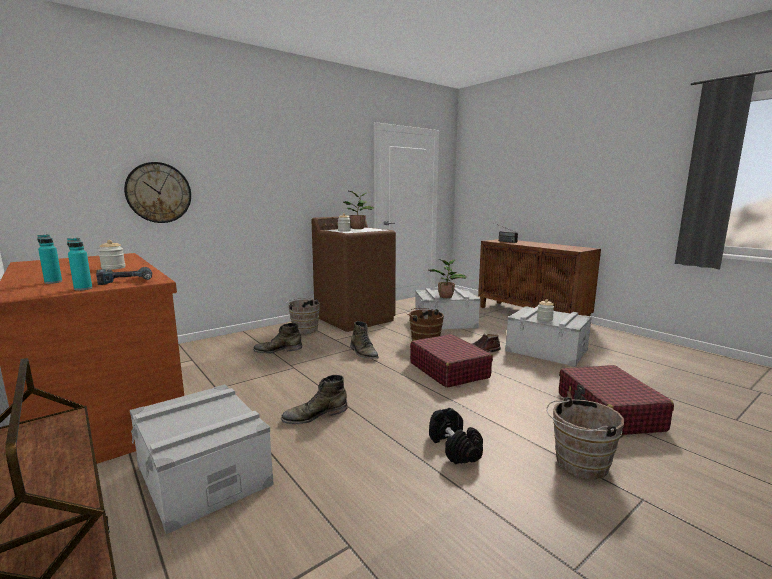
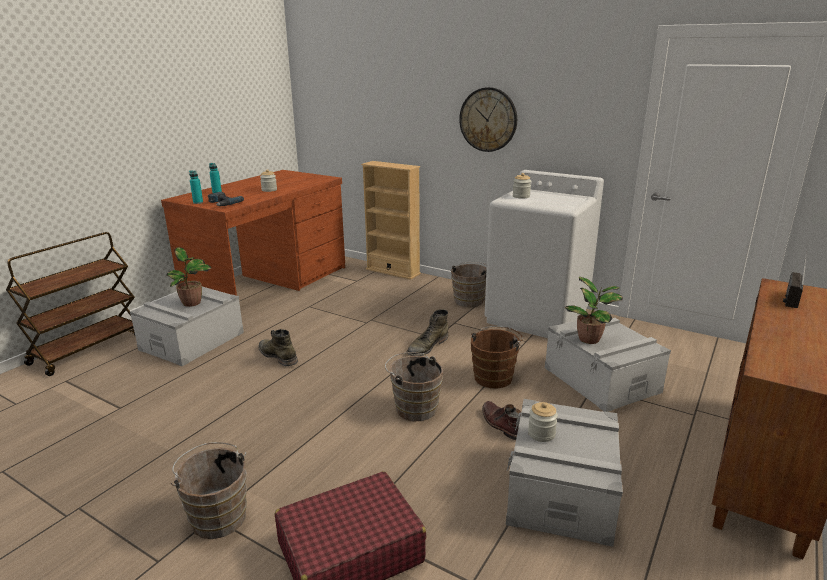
camera: 70 degrees right, 10 degrees up
(158, 192) = (380, 124): wall clock -> wall clock (488, 119)
(200, 343) = (393, 271): none -> beige bookcase
(278, 350) = (402, 304): green boot -> none
(355, 319) = (537, 316): brown washing machine -> white washing machine
(358, 228) = (562, 197): potted plant -> potted plant (192, 303)
(449, 370) = (414, 407): red suitcase -> brown bucket
(453, 447) = (238, 433): black dumbbell -> none

